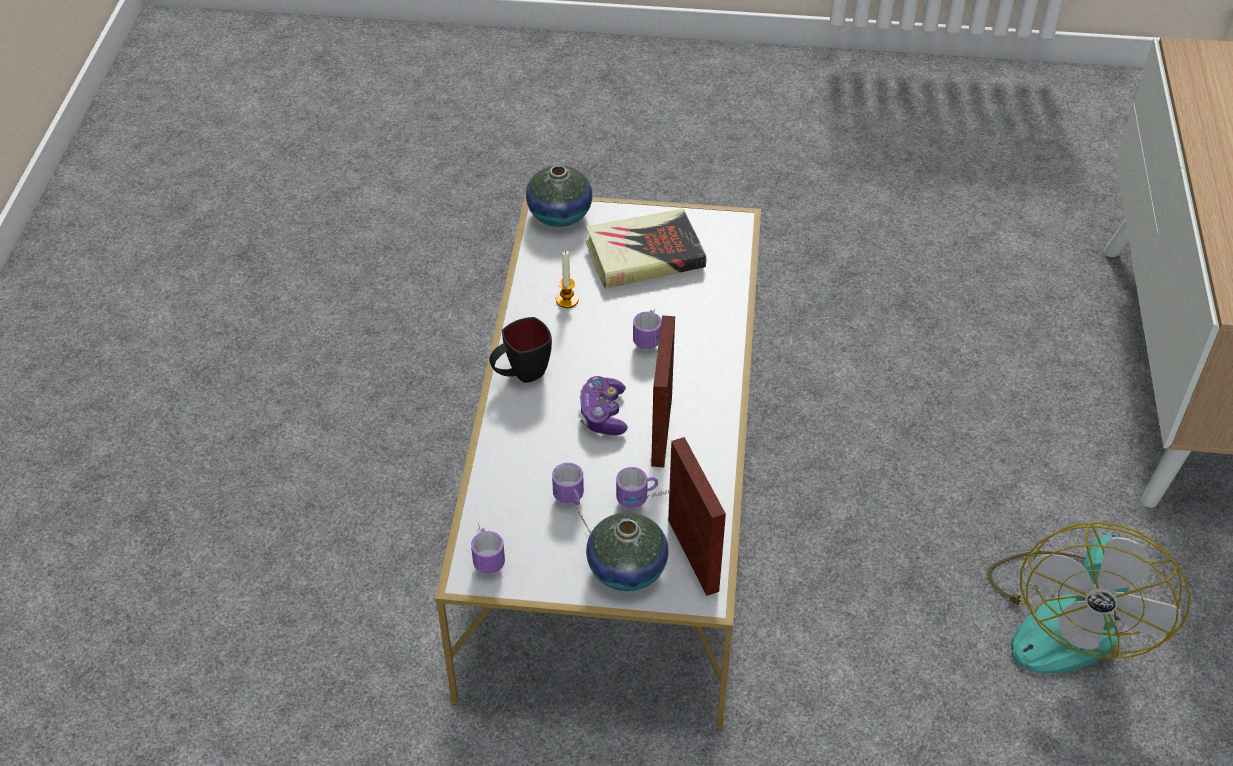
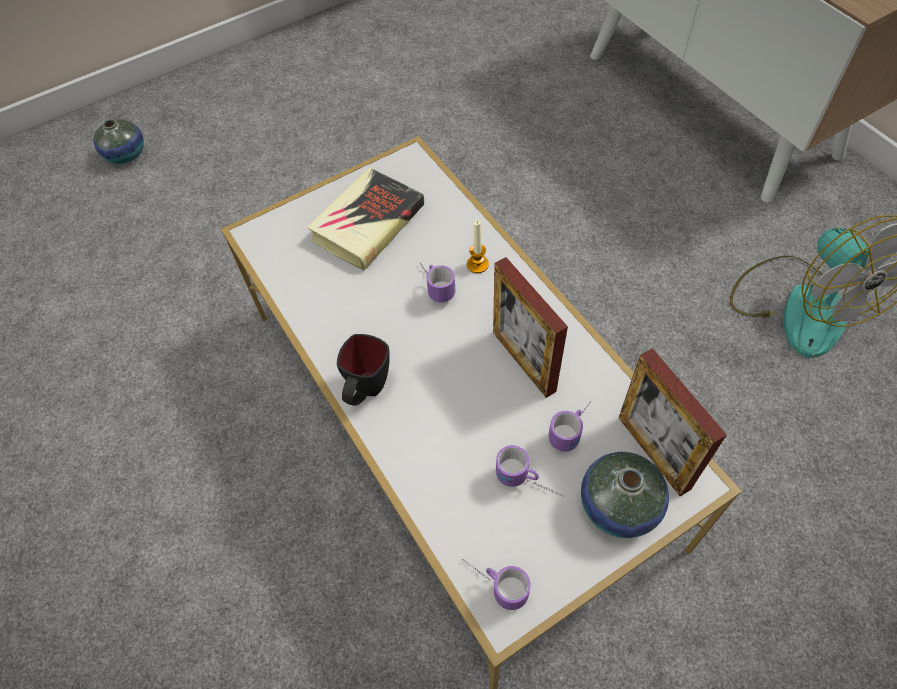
camera: 35 degrees left, 10 degrees up
(559, 214) = (267, 231): vase -> vase (126, 154)
(567, 300) = (342, 299): candle -> candle (477, 264)
(603, 414) = (465, 379): game controller -> none
(693, 555) = (653, 452): picture frame -> picture frame turned 150 degrees counterclockwise

